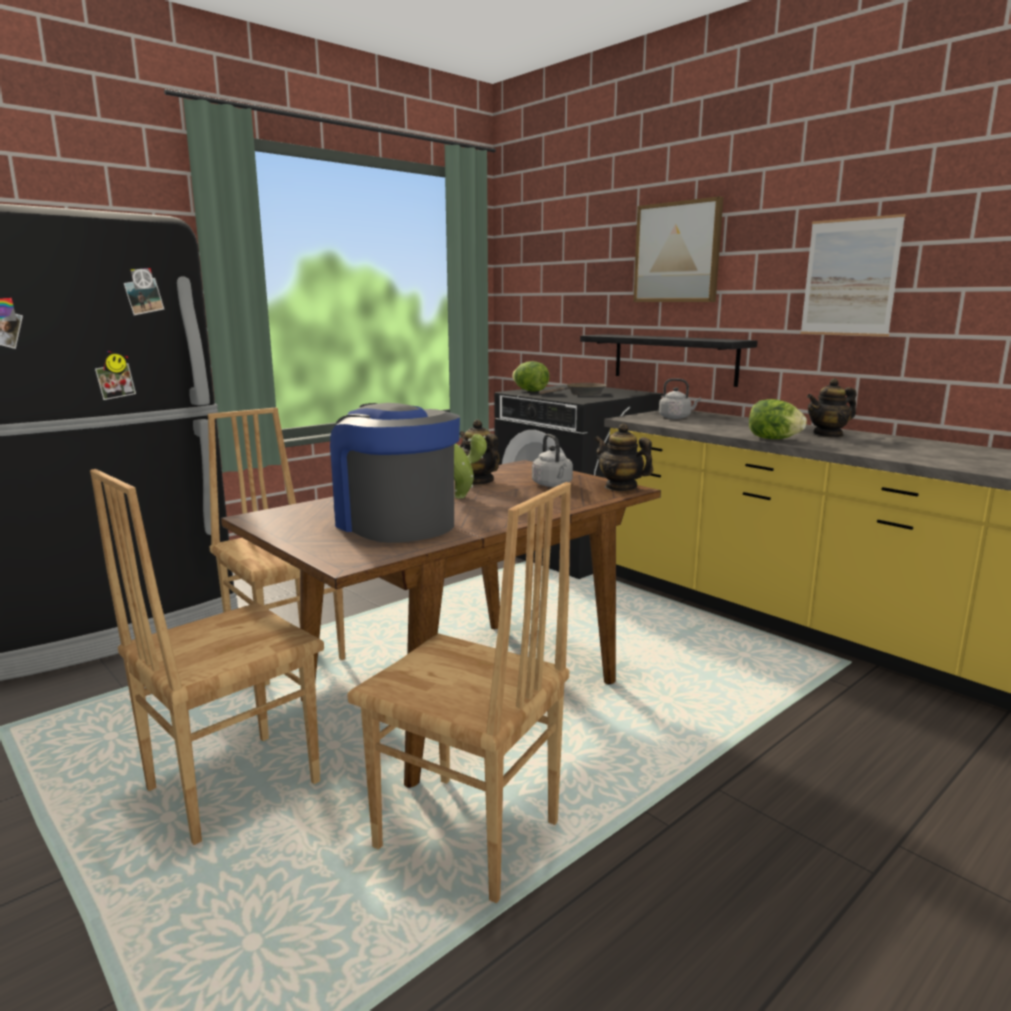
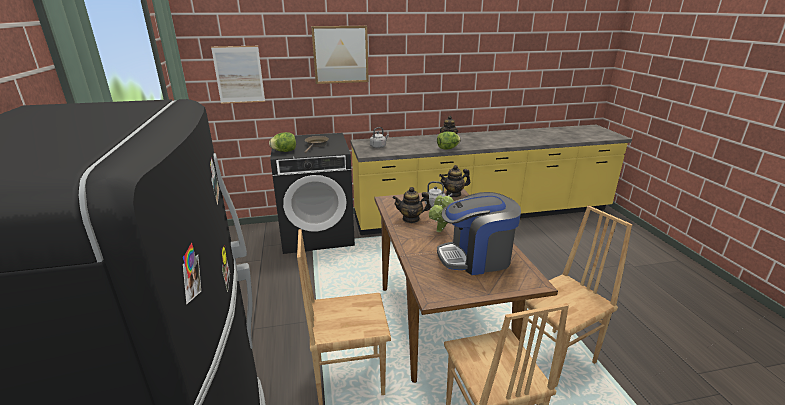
camera: 60 degrees left, 10 degrees up
(674, 359) = (345, 113): black shelf -> none
(850, 277) = (434, 68): picture -> picture (239, 75)

